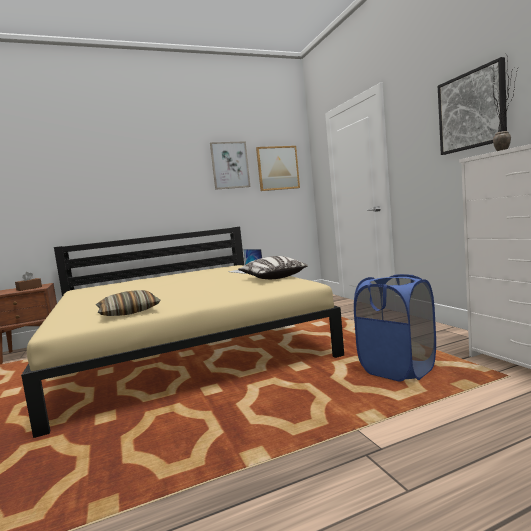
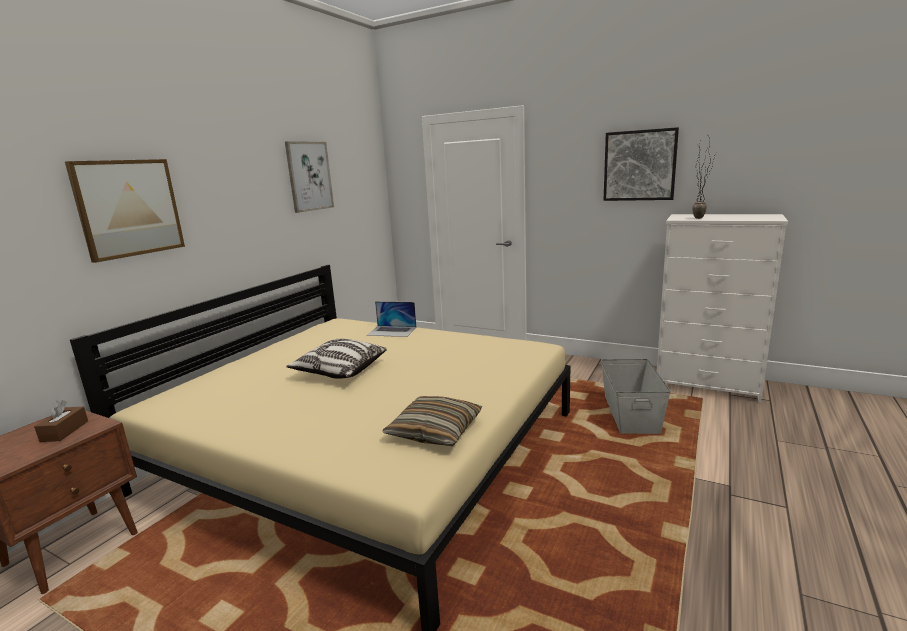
camera: 40 degrees left, 10 degrees up
(272, 277) = (469, 340): pillow -> pillow (339, 371)
(277, 168) = (357, 180): picture -> picture (128, 208)
(398, 369) = (631, 414): blue laundry basket -> grey storage box

